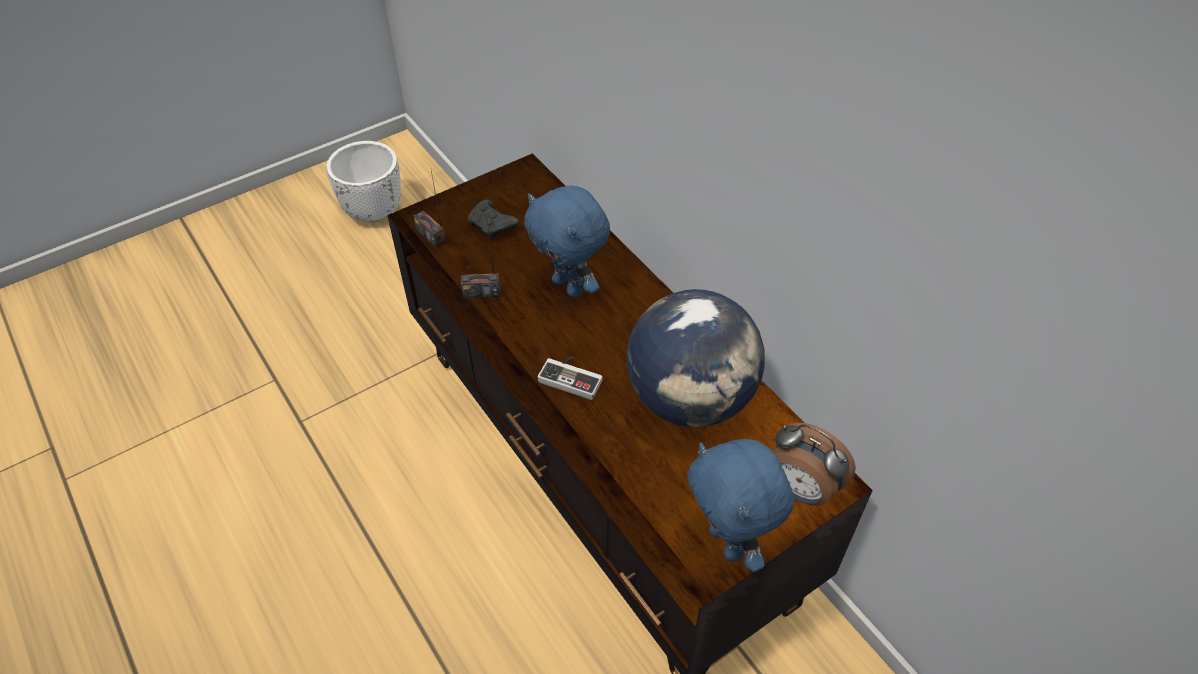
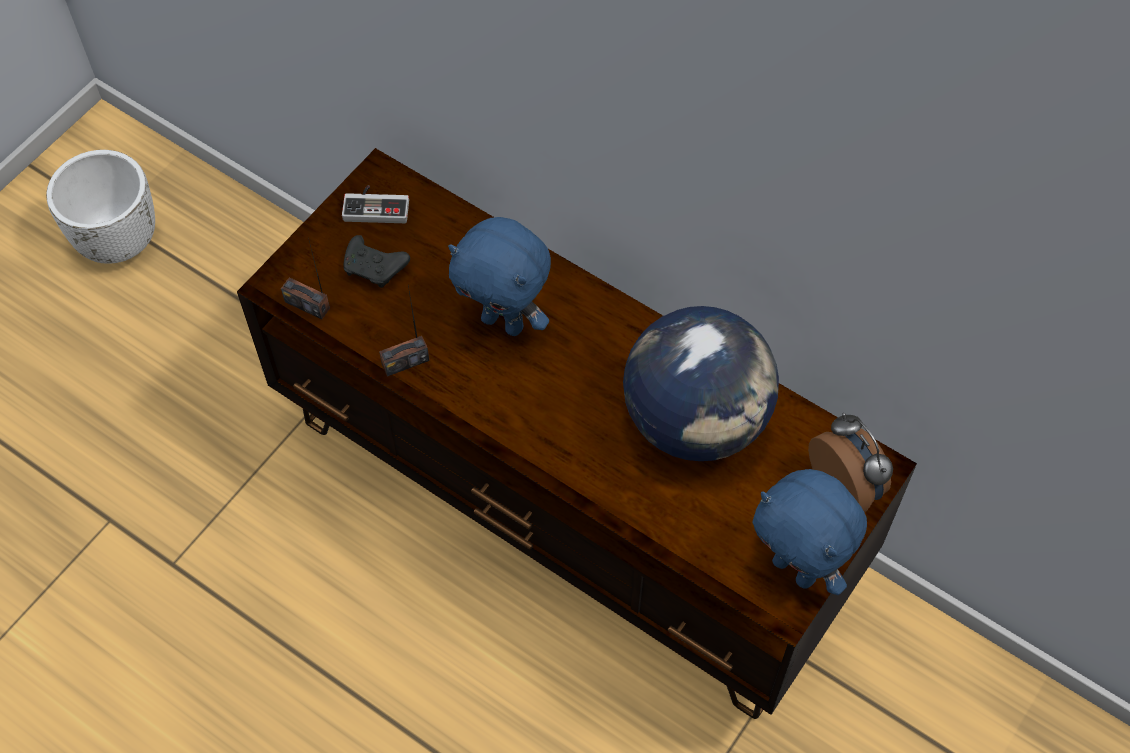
camera: 20 degrees left, 10 degrees up
(572, 377) = (558, 436): game controller -> game controller (377, 205)
(800, 489) = (846, 487): alarm clock -> alarm clock turned 135 degrees counterclockwise

